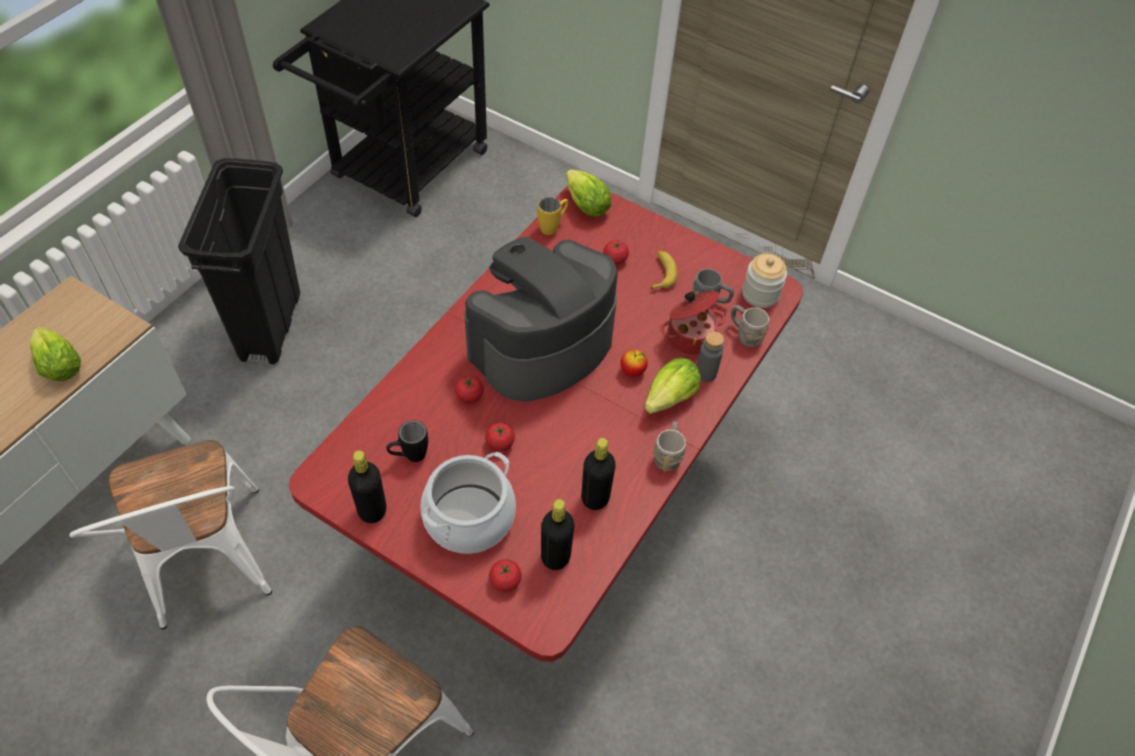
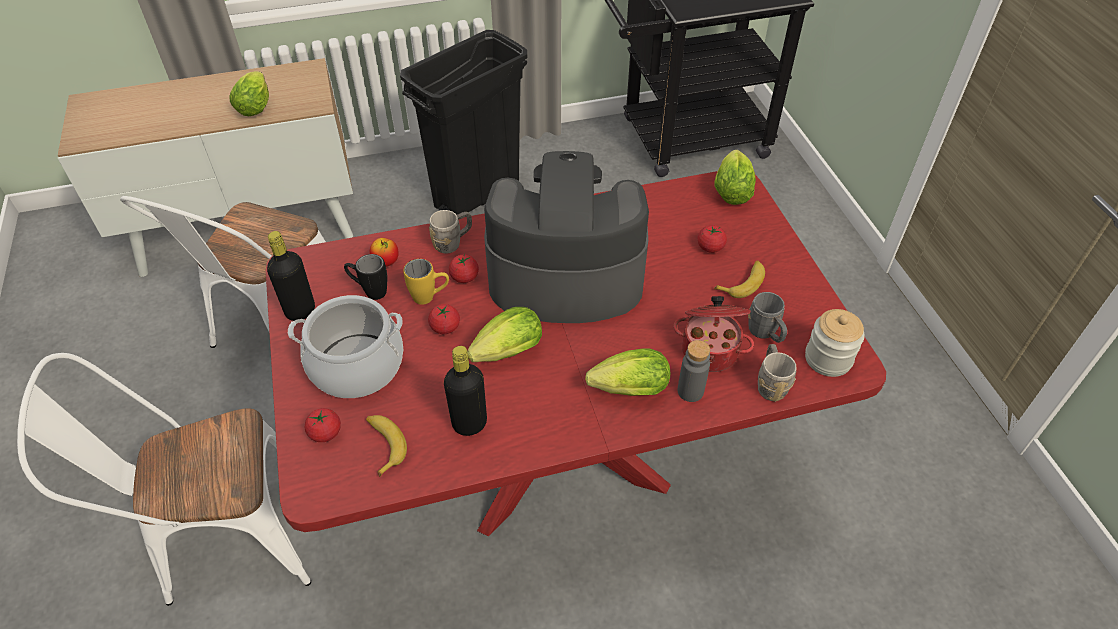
camera: 45 degrees right, 5 degrees down
(553, 226) = (682, 192): yellow mug -> yellow mug (430, 297)
(555, 556) = (383, 445): black bottle -> banana
(563, 432) = (504, 354): none -> lettuce
(632, 371) = (621, 345): apple -> apple (386, 262)
(668, 455) = (573, 435): grey mug -> grey mug (453, 242)

